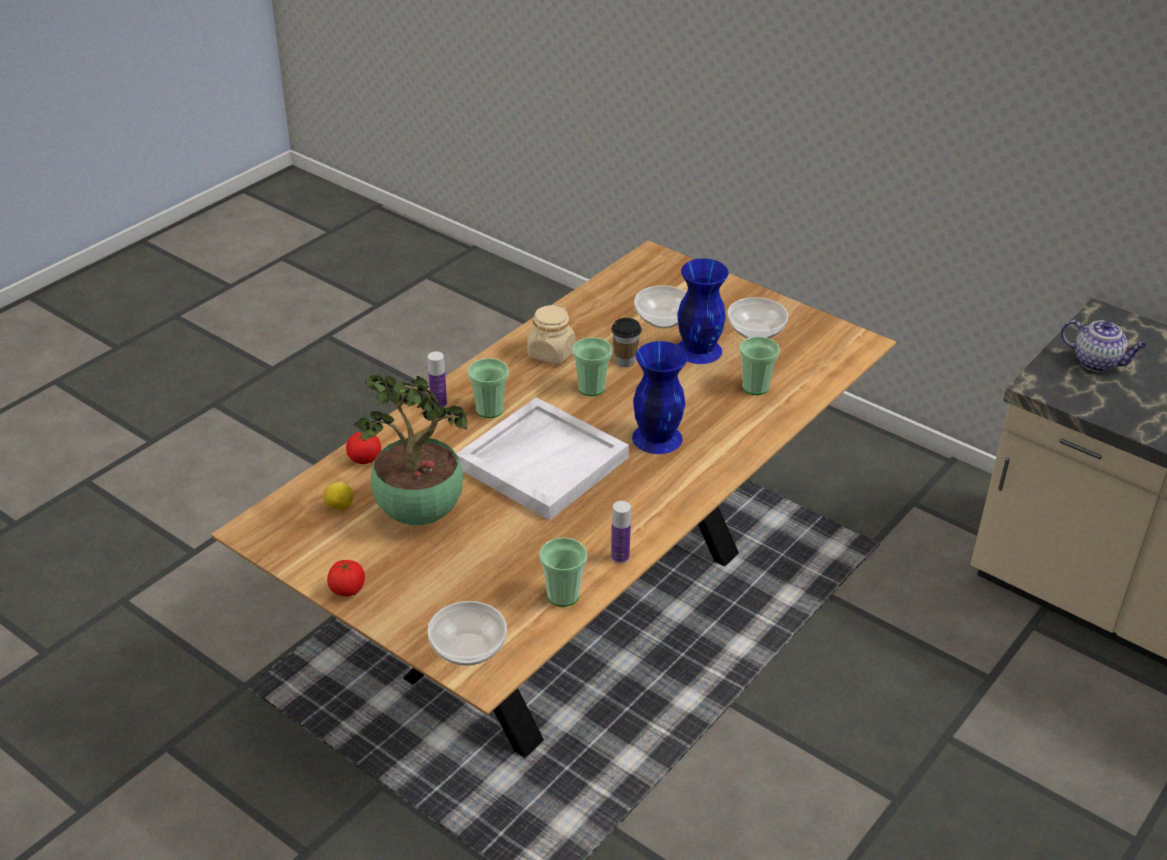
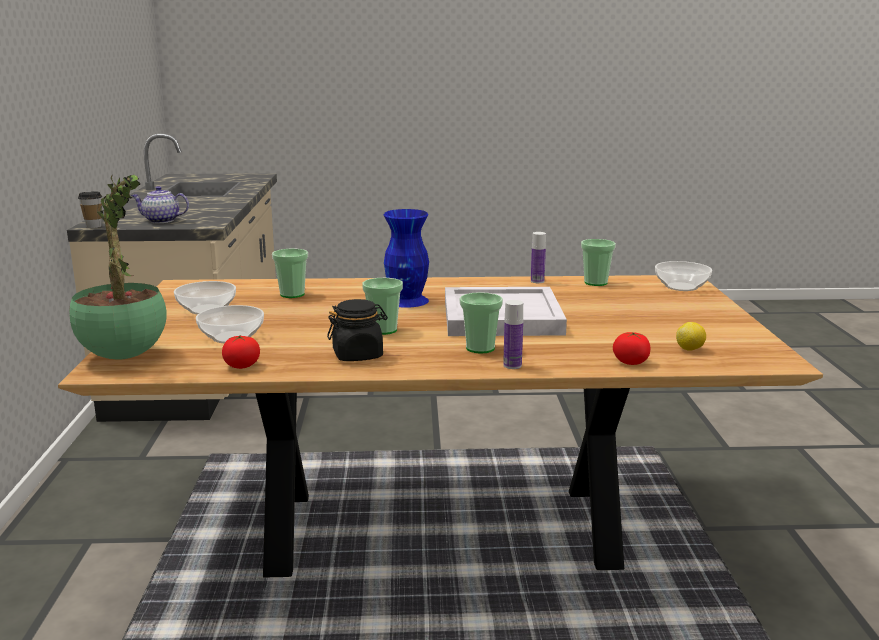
camera: 130 degrees left, 20 degrees down
(347, 589) = (732, 321): tomato -> tomato (242, 366)
(422, 514) = (629, 327): potted plant -> potted plant (123, 355)
(551, 353) = (358, 355): beige jar -> black jar
(625, 361) = (324, 331): cup -> cup (93, 226)
(698, 350) = (265, 317): blue vase -> none
(1097, 362) = (161, 221): teapot -> teapot turned 75 degrees counterclockwise

